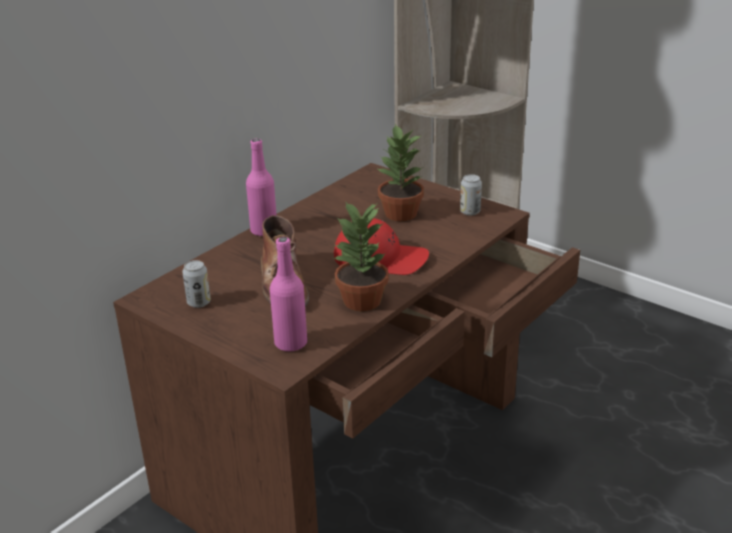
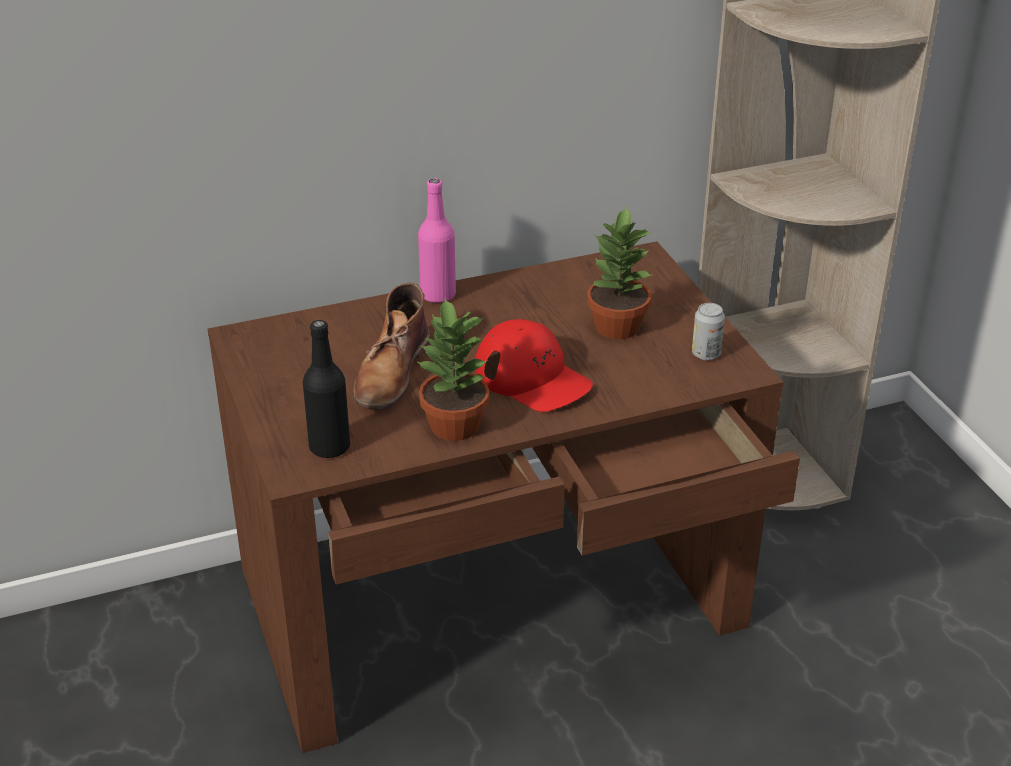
camera: 30 degrees right, 5 degrees up
(199, 302) = (286, 361): can -> none
(291, 343) = (329, 447): pink bottle -> black bottle

